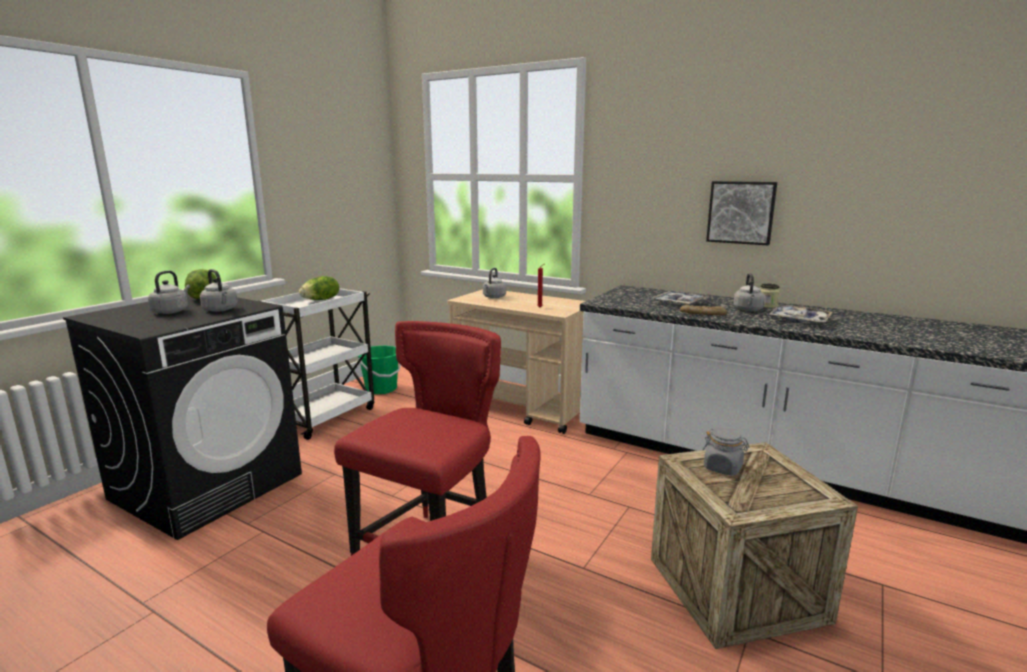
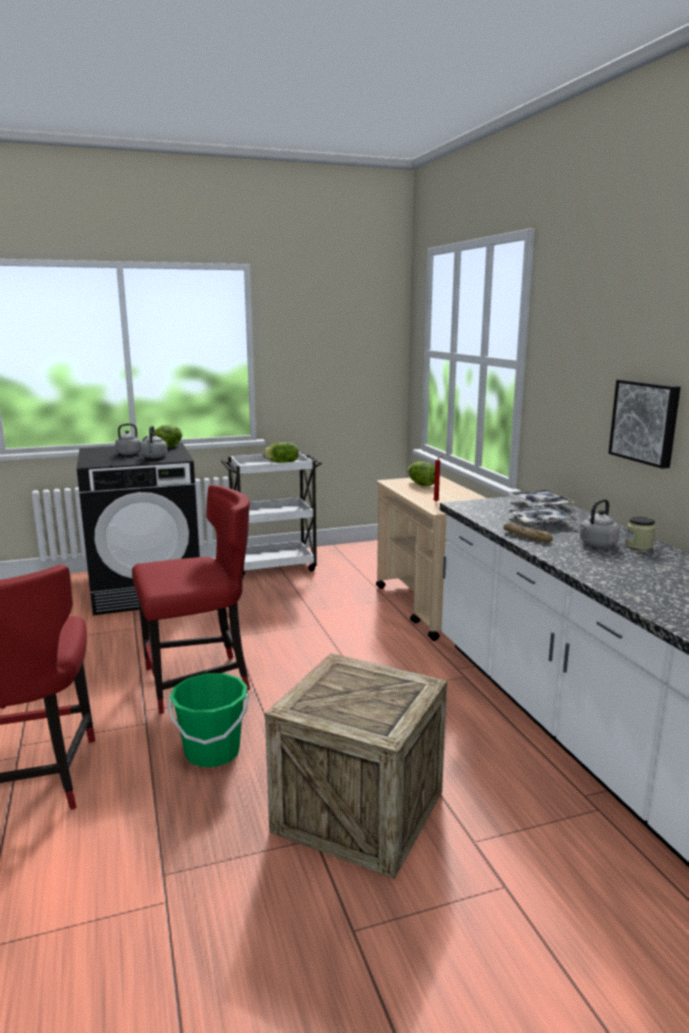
camera: 40 degrees right, 0 degrees up
(381, 389) = (344, 557): green bucket -> green bucket (212, 752)
(493, 297) = (421, 484): grey kettle -> lettuce
(723, 468) = (356, 680): grey jar -> none
(799, 320) = (620, 567): tray -> tray (540, 505)

